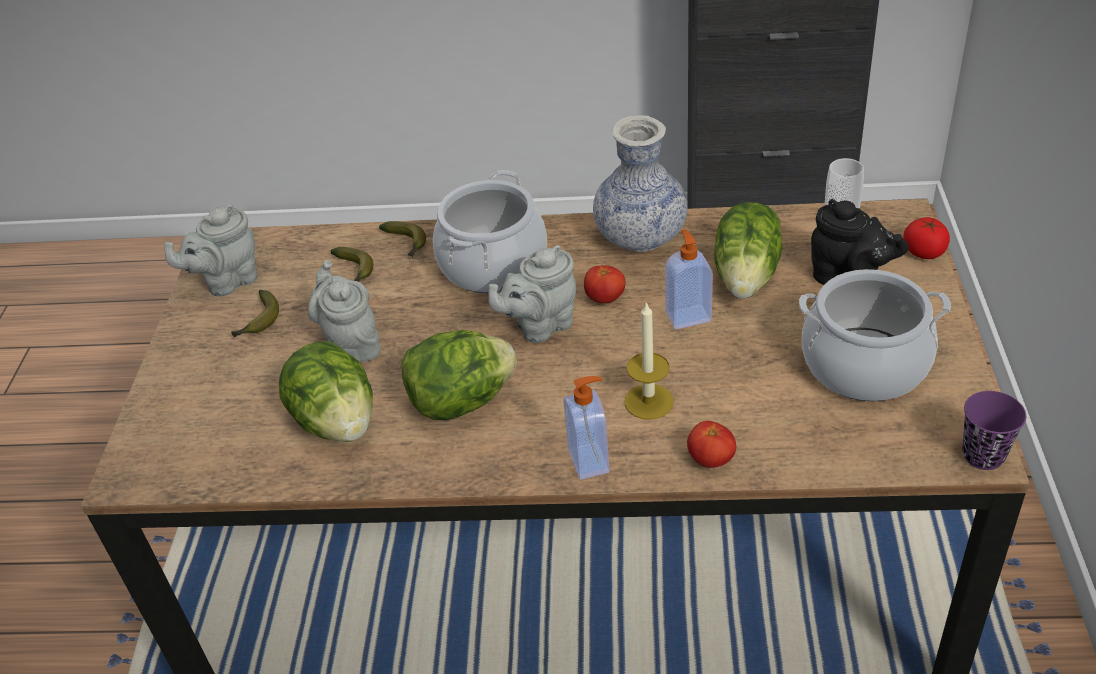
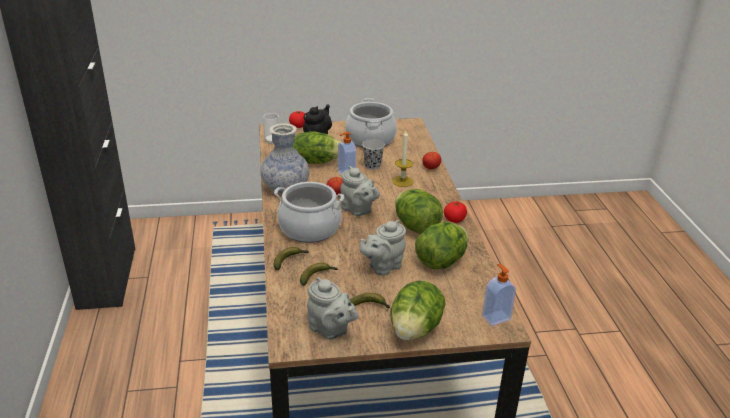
camera: 105 degrees left, 10 degrees down
(182, 367) = (415, 330): none -> lettuce
(472, 466) = (454, 220): none -> tomato
(590, 461) = (441, 192): soap dispenser -> soap dispenser (495, 317)
(725, 359) = (372, 166): none -> black cup
(983, 455) = (411, 123): purple cup -> none

